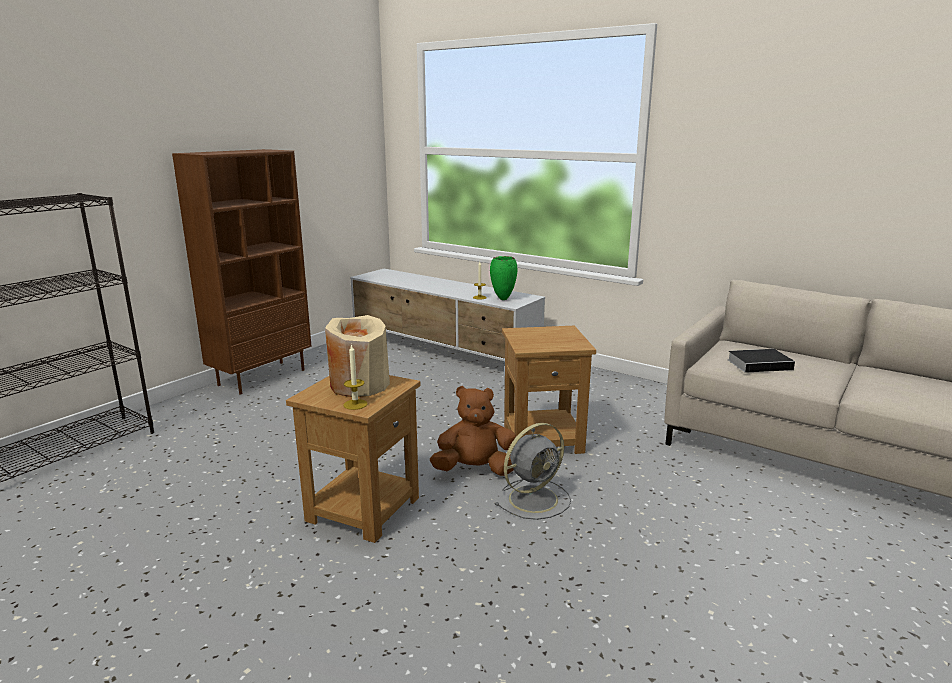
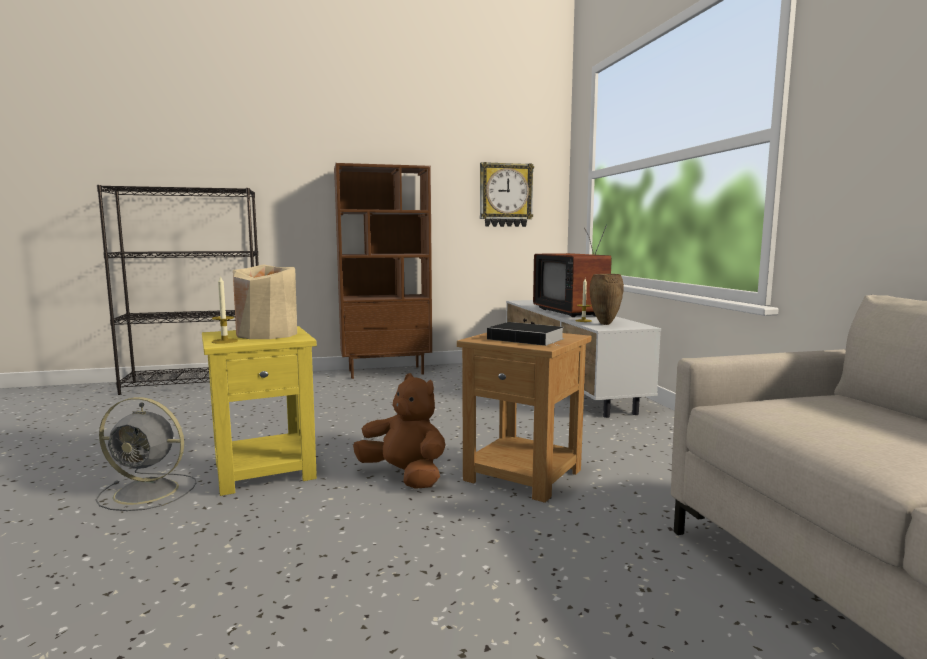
camera: 40 degrees right, 10 degrees down
(337, 169) = (505, 195): none -> wall clock
(363, 508) = (266, 470): brown side table -> yellow side table
(447, 286) = (574, 312): none -> television
(502, 299) = (604, 324): green vase -> brown vase
(535, 498) = (408, 520): grey fan -> grey fan (149, 492)
(760, 364) = (825, 421): book -> book (528, 339)

